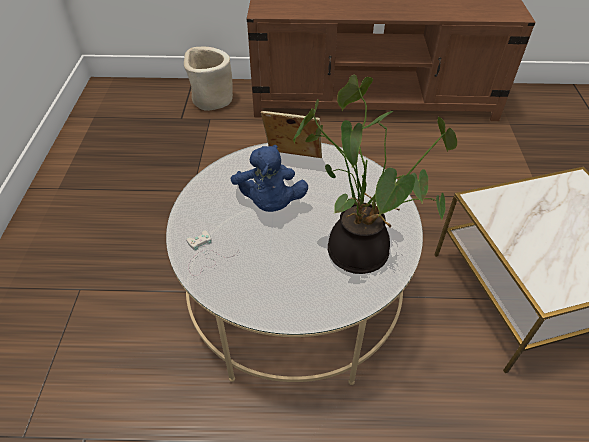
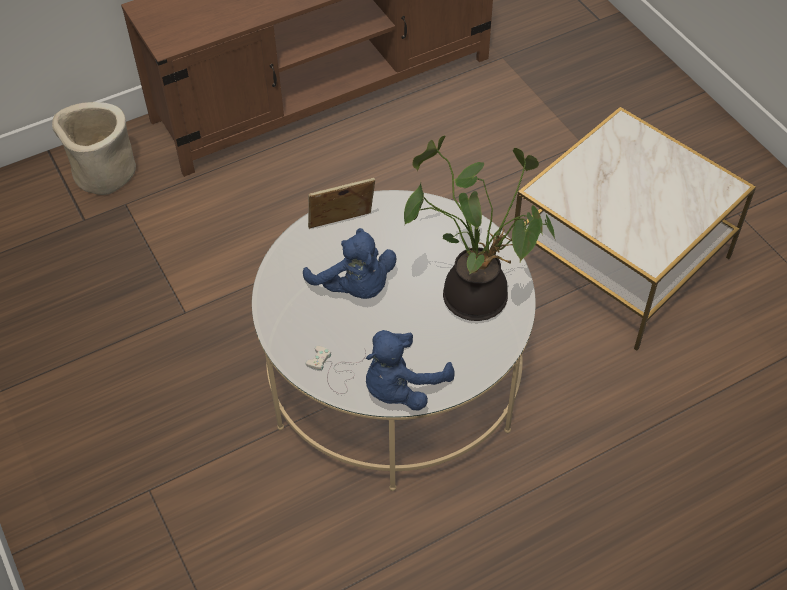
camera: 30 degrees left, 5 degrees up
(243, 294) = (401, 387): none -> blue plush toy

